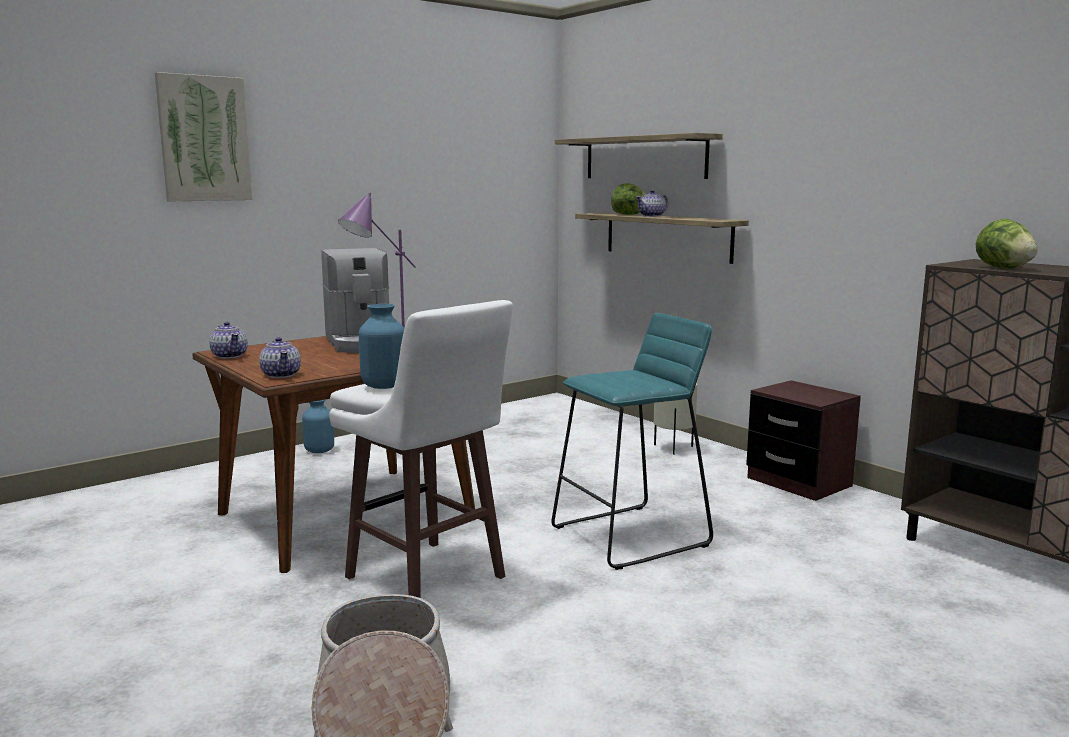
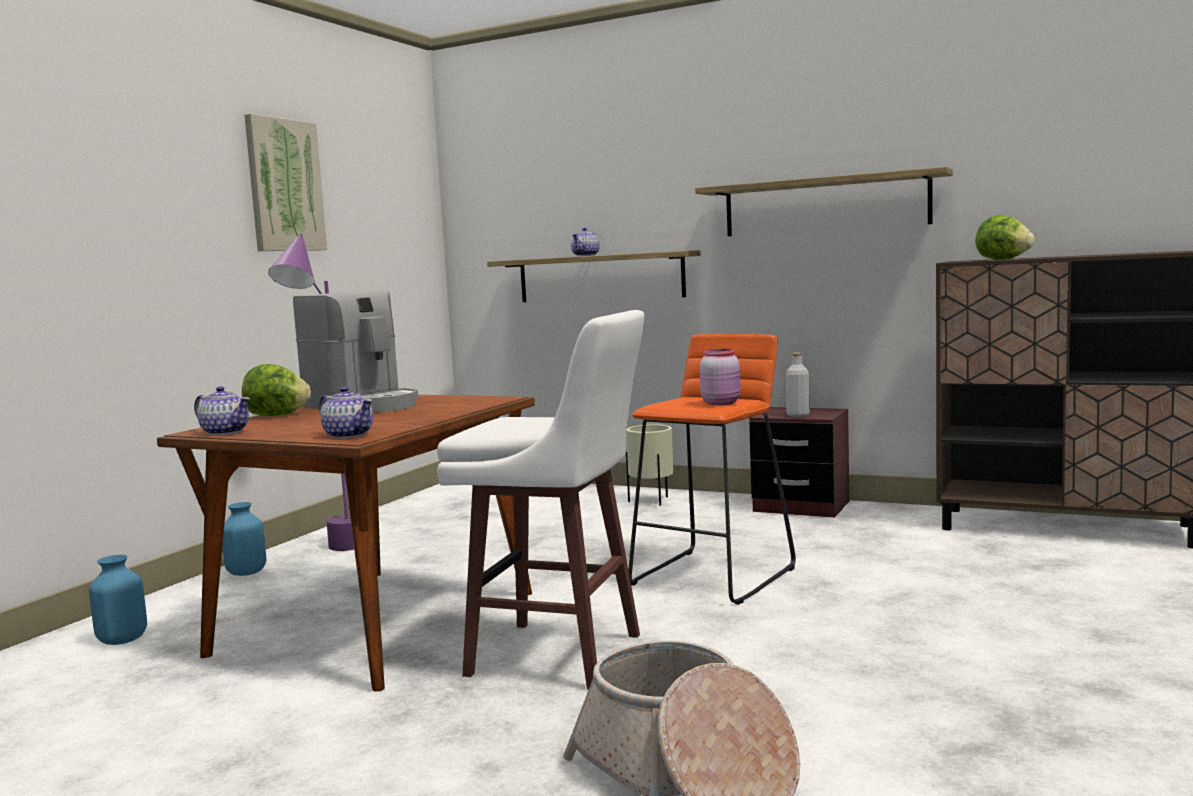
camera: 25 degrees left, 5 degrees down
(204, 139) = (77, 167): picture -> picture (284, 185)
(384, 386) = (499, 427): blue vase -> blue vase (122, 640)
(629, 214) = (553, 257): lettuce -> lettuce (276, 415)
(631, 536) = (714, 576): turquoise stool -> orange stool
(638, 384) = (721, 403): none -> pink jar
(644, 158) = (562, 196): shelf -> shelf (825, 205)
(798, 395) = (798, 415): none -> grey bottle

